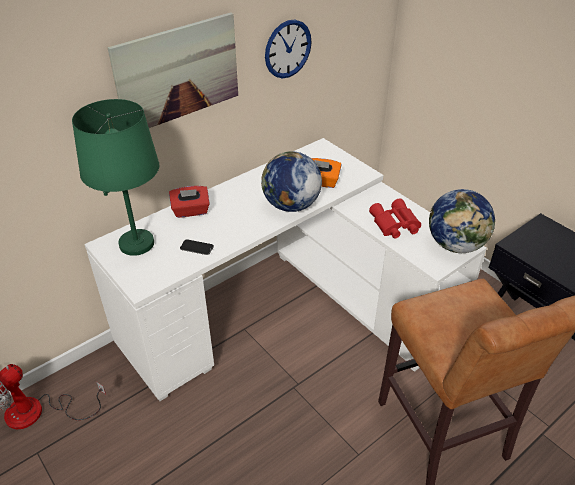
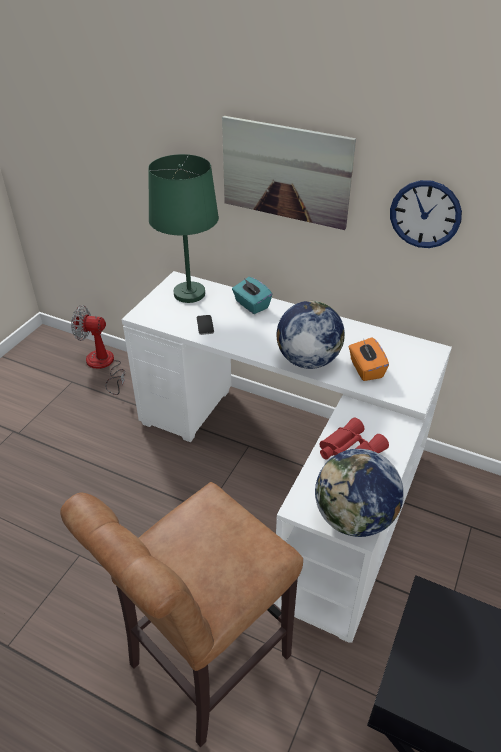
camera: 65 degrees right, 0 degrees up
(191, 211) = (251, 305): red tissue box -> turquoise tissue box

